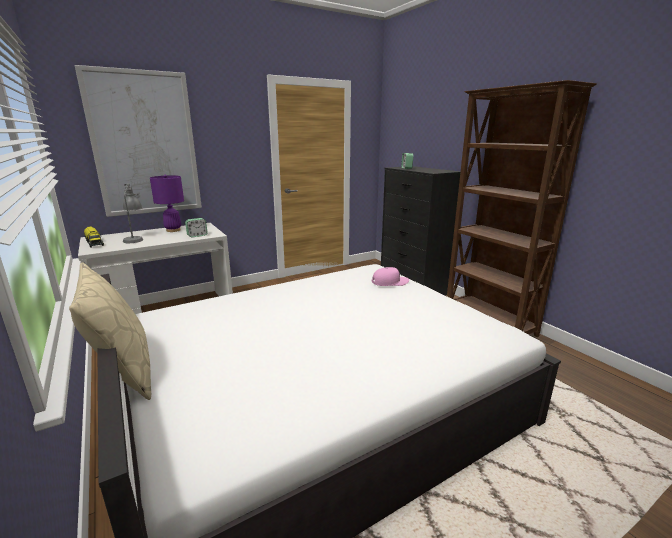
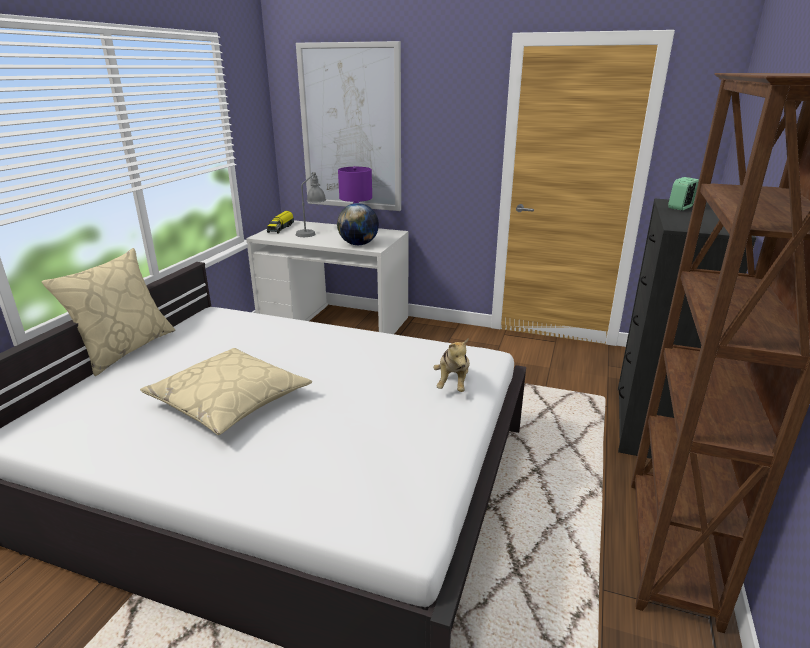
camera: 50 degrees right, 5 degrees up
(197, 235) = (358, 244): alarm clock -> globe
(309, 346) = (230, 401): none -> beige pillow
(390, 282) = (453, 383): pink cap -> plush toy

